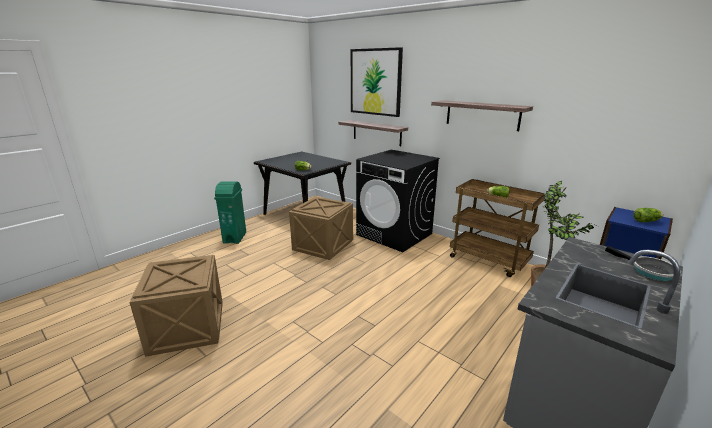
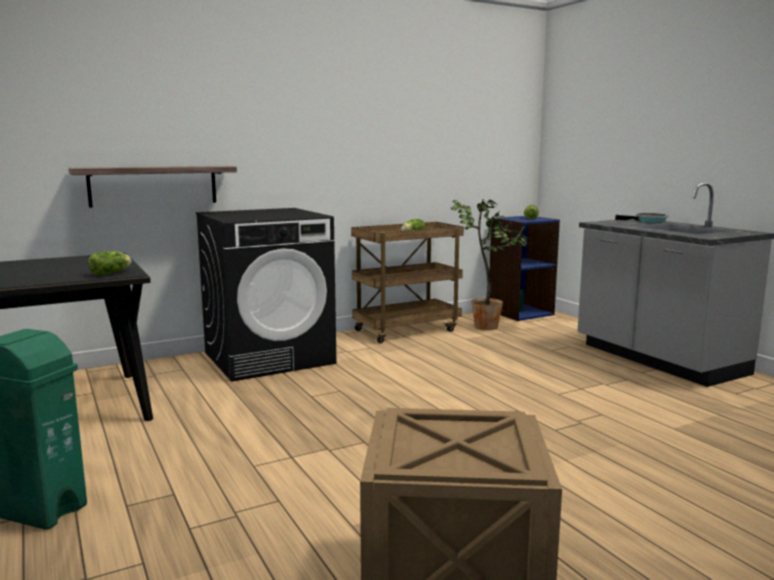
camera: 70 degrees left, 10 degrees down
(323, 245) = (238, 412): crate -> none
(375, 82) = (140, 84): picture -> none
(482, 115) = (348, 133): shelf -> none

